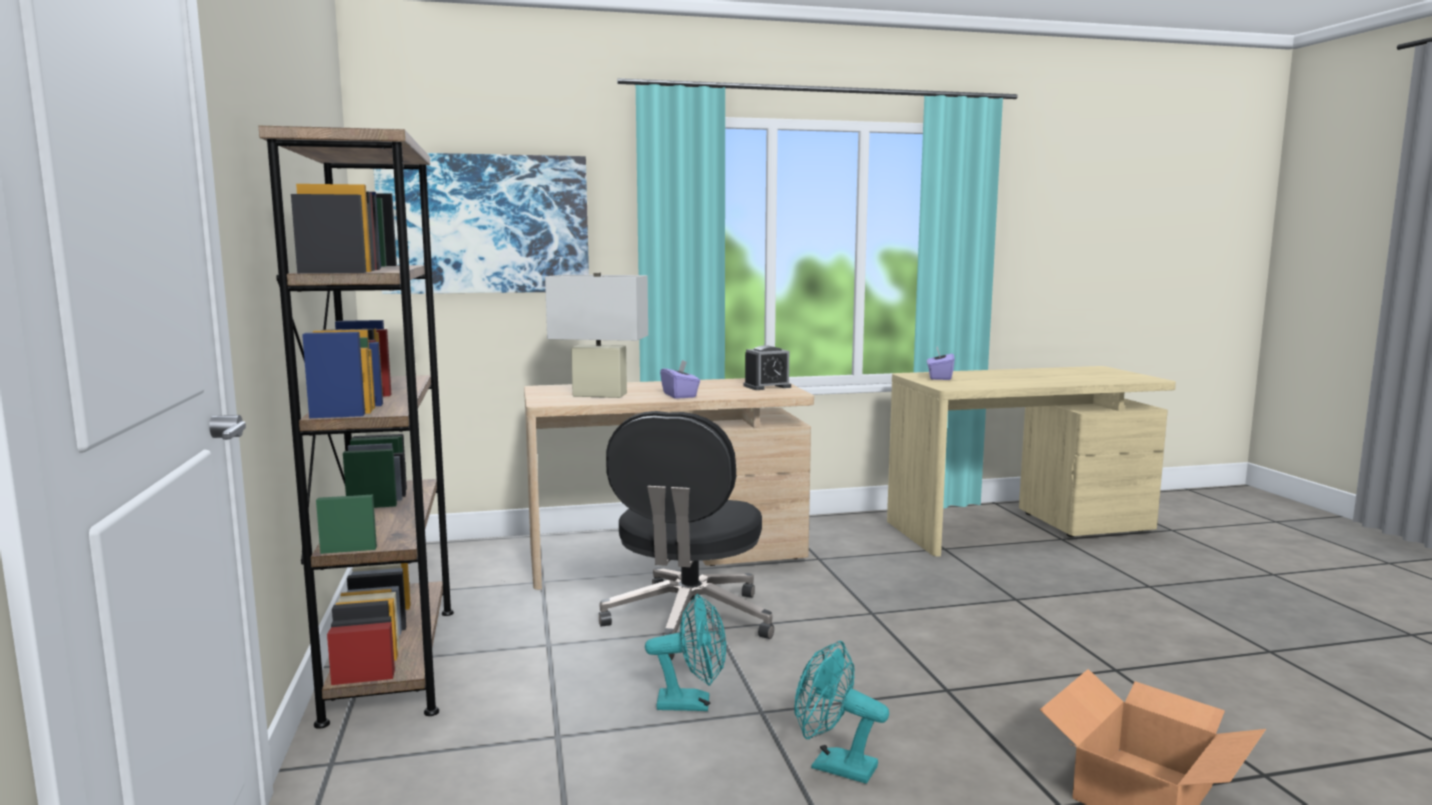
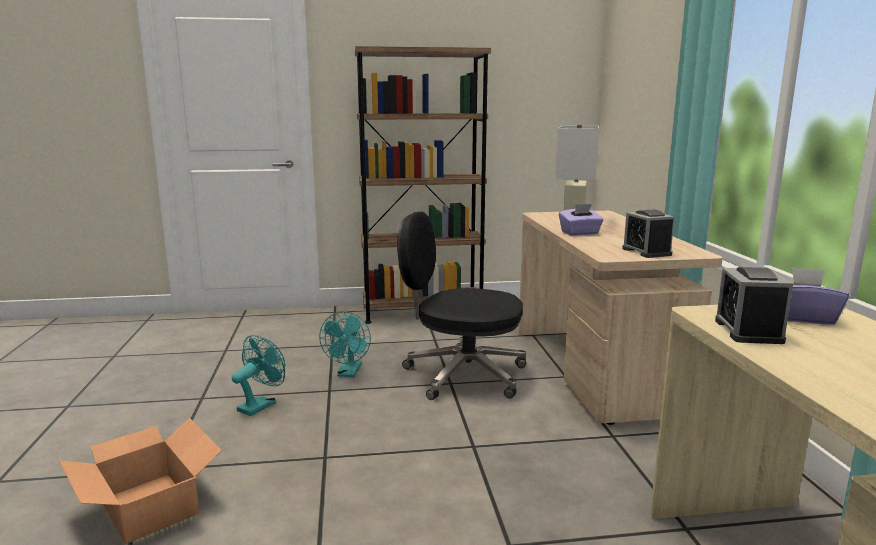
camera: 95 degrees right, 5 degrees up
(485, 224) = (636, 86): picture -> none
(979, 384) = (748, 331): none -> alarm clock

